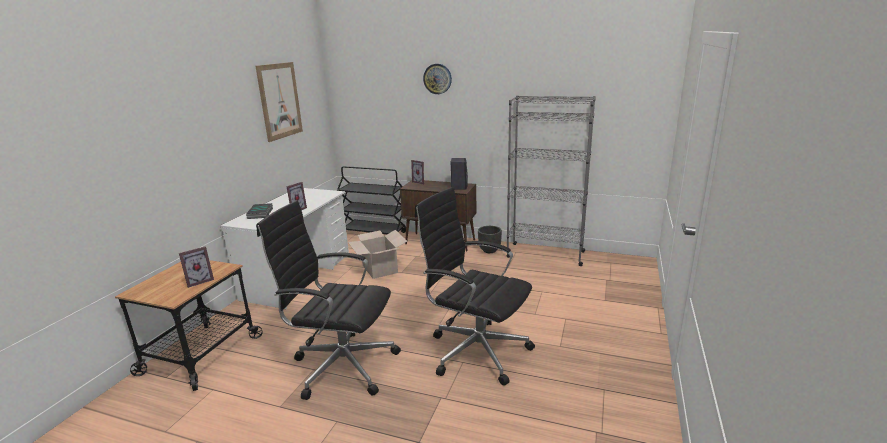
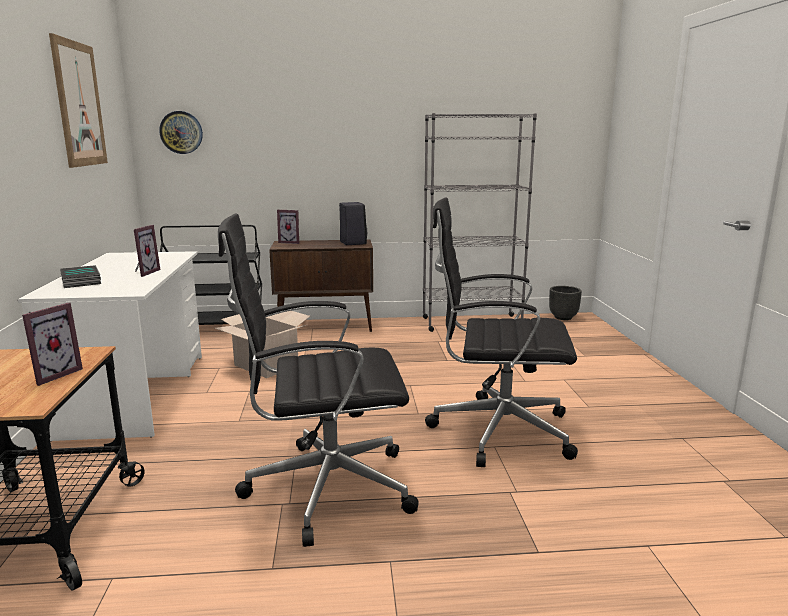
camera: 25 degrees left, 5 degrees down
(437, 79) = (312, 92): wall clock -> wall clock (181, 132)
(490, 250) = (401, 327): black planter -> black planter (563, 317)

